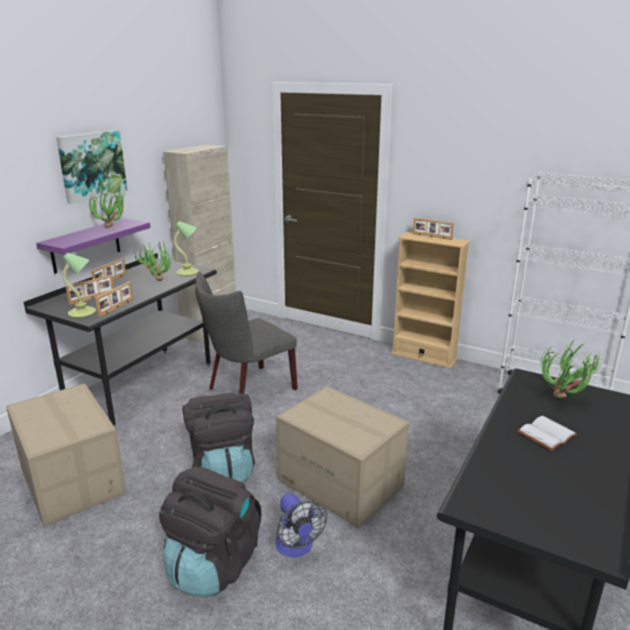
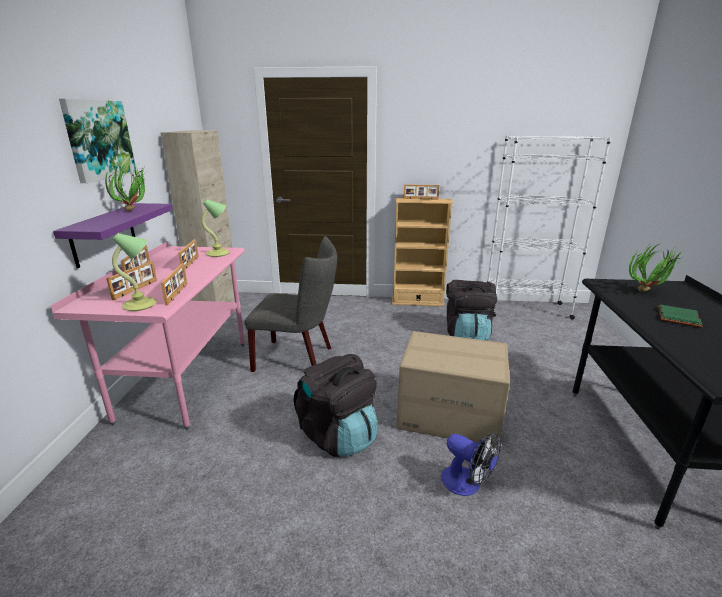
camera: 25 degrees left, 0 degrees up
(73, 480) = (183, 499): cardboard box -> none
(141, 385) = (186, 379): black desk -> pink desk
(156, 279) = (191, 263): potted plant -> picture frame
(213, 564) = (410, 531): black backpack -> black backpack (467, 334)
(247, 390) = (298, 358): grey chair -> grey chair turned 105 degrees counterclockwise
(545, 433) = (676, 317): white book -> green book

